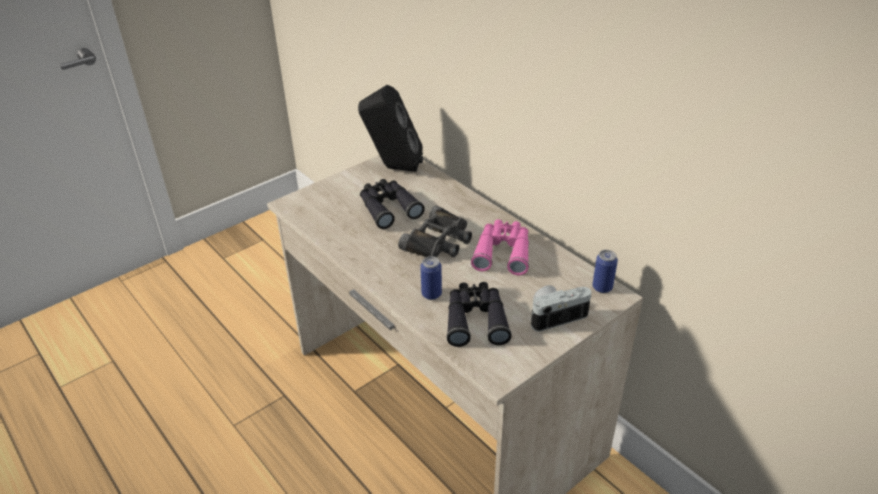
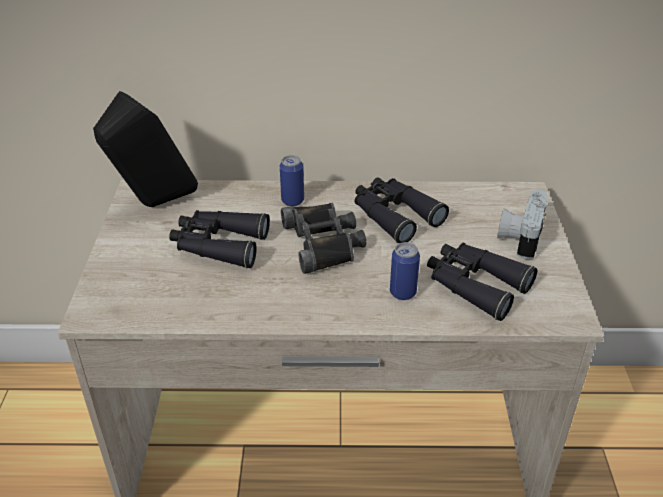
camera: 50 degrees left, 0 degrees up
(503, 252) = (394, 215): pink binoculars -> black binoculars
(602, 287) = (510, 192): can -> can (292, 201)

